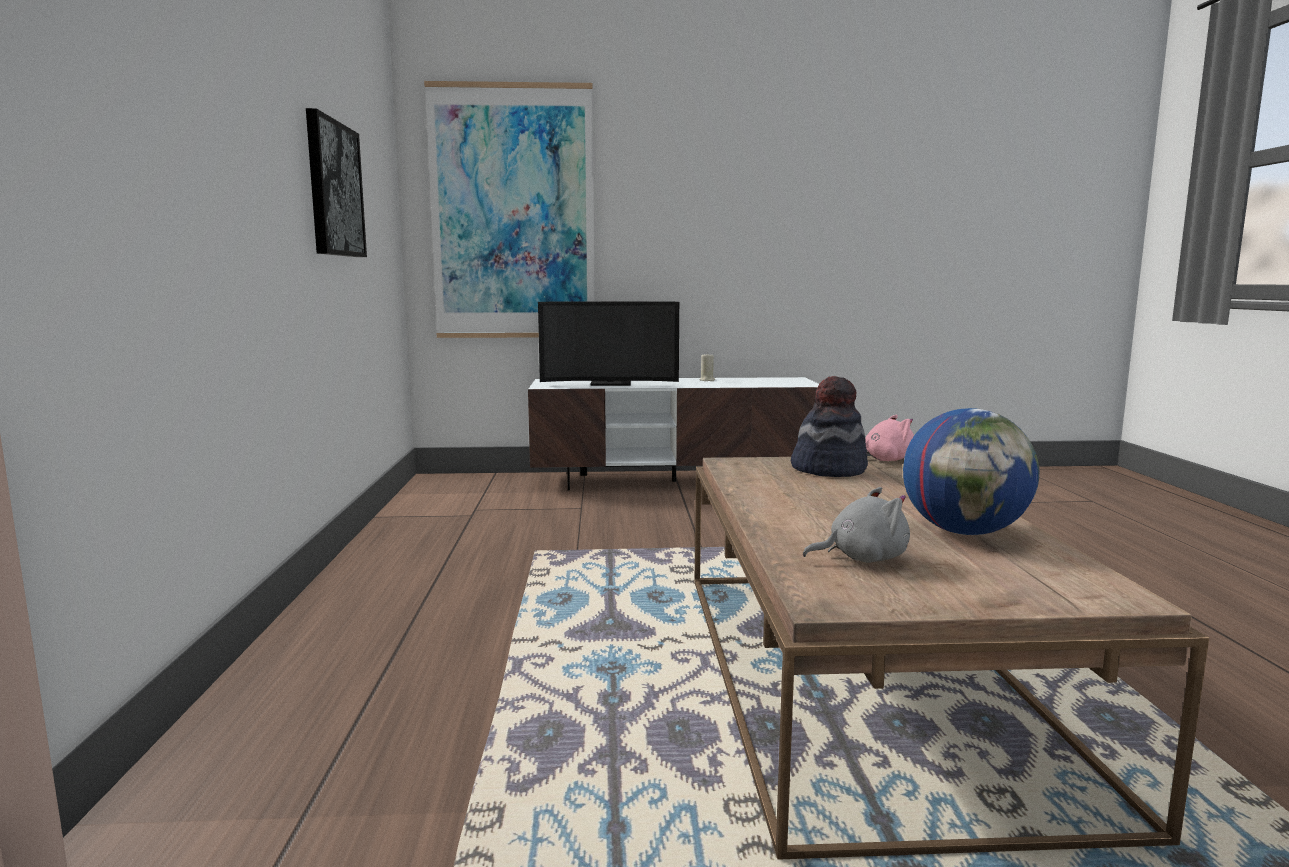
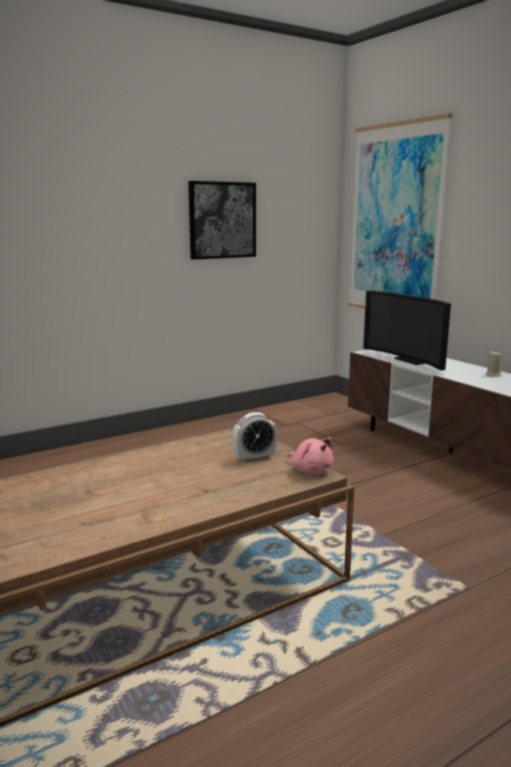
camera: 60 degrees right, 5 degrees up
(829, 469) = (254, 458): hat -> alarm clock
(862, 558) = (46, 491): grey plush toy -> none
(964, 532) = (121, 512): globe -> none

